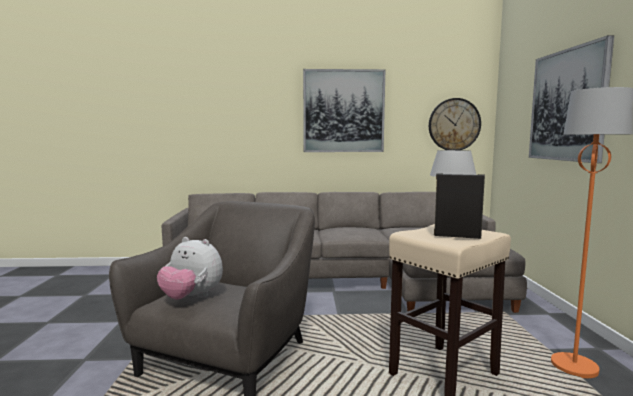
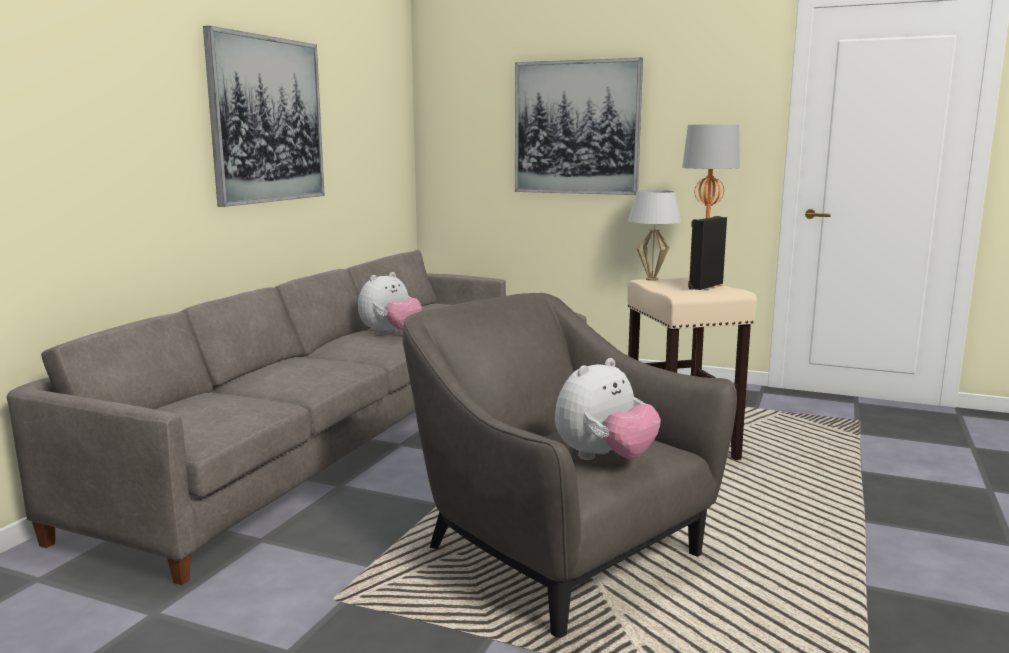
camera: 65 degrees left, 5 degrees up
(366, 231) = (390, 334): none -> plush toy
(454, 124) = (384, 145): wall clock -> none

